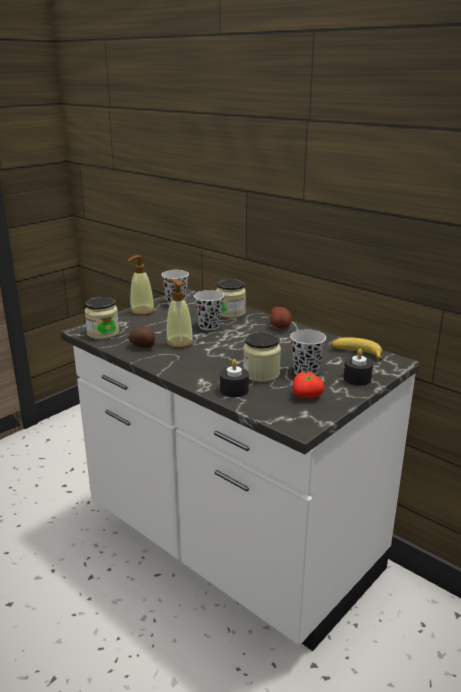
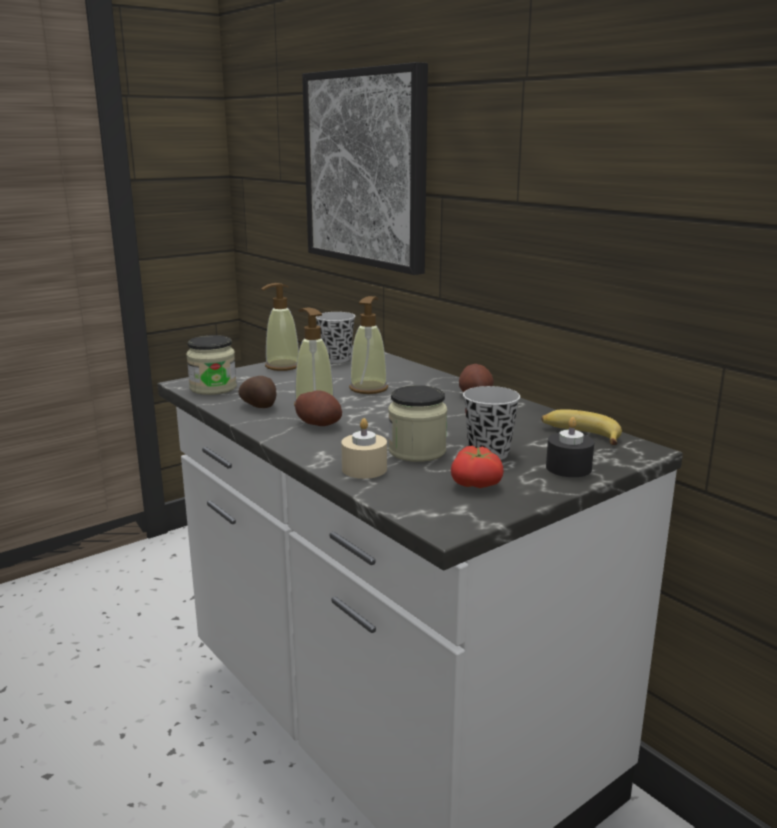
camera: 10 degrees right, 5 degrees down
(187, 168) = (366, 169): none -> picture
(189, 357) = (319, 424): none -> potato
(209, 326) = (368, 388): black cup -> soap dispenser
(230, 313) = (408, 374): jar -> none
(234, 390) = (364, 469): black candle -> beige candle

